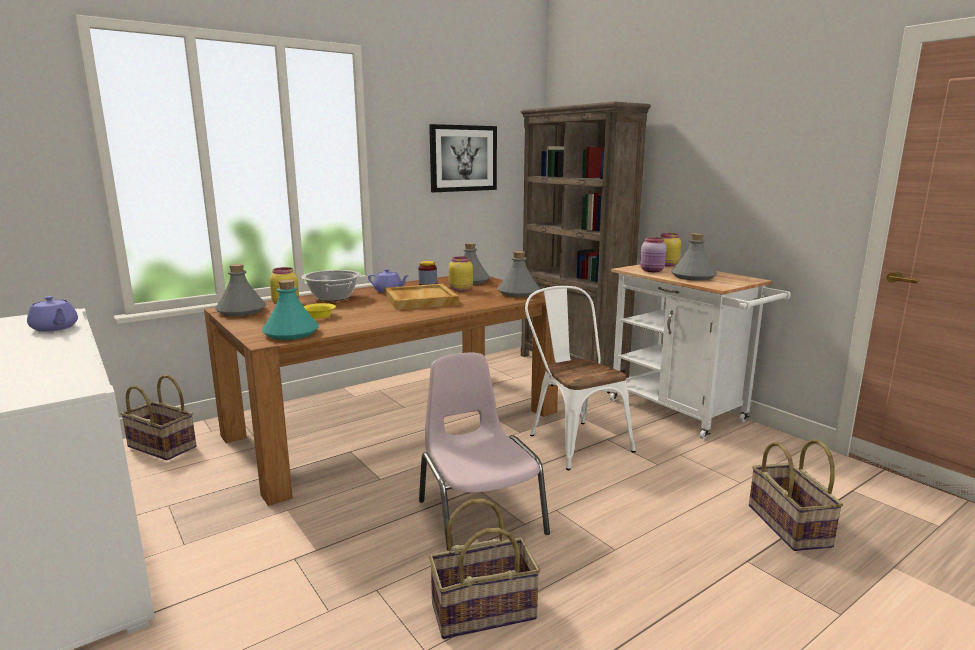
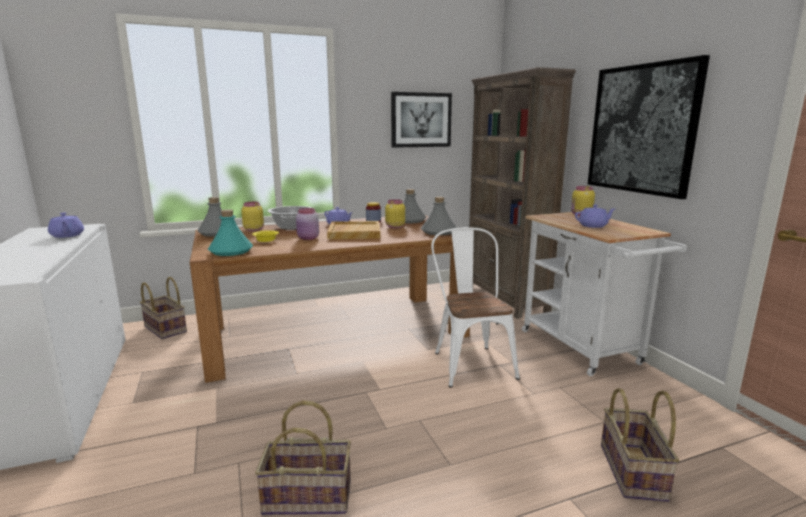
camera: 15 degrees right, 0 degrees up
(479, 516) = (353, 415): pink chair -> none
(652, 271) = (561, 219): pink jar -> pink jar (308, 238)
(693, 277) = (593, 226): grey bottle -> purple teapot
(733, 172) = (641, 129): none -> picture

